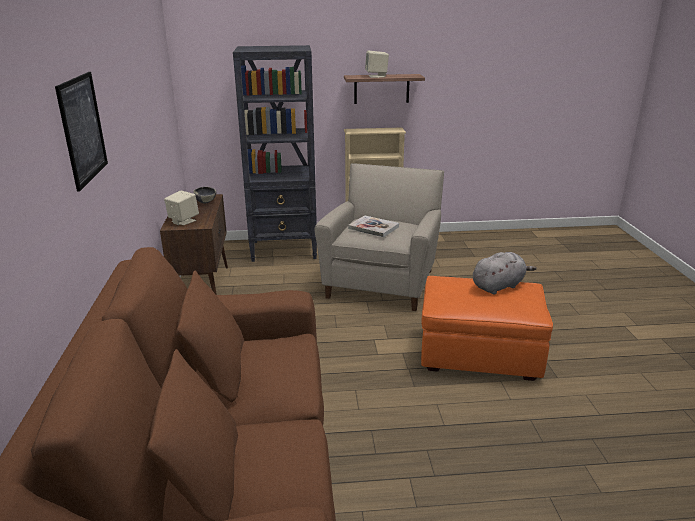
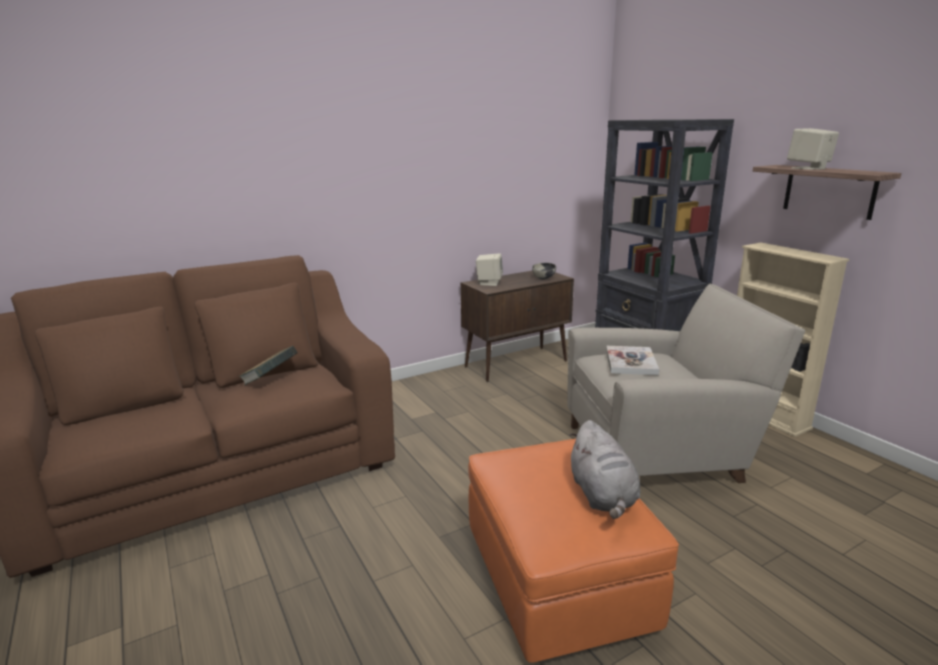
camera: 65 degrees right, 5 degrees down
(82, 129) = (306, 153): picture -> none
(262, 364) = (270, 380): none -> book
(499, 286) = (603, 496): grey plush toy -> grey plush toy turned 45 degrees clockwise

